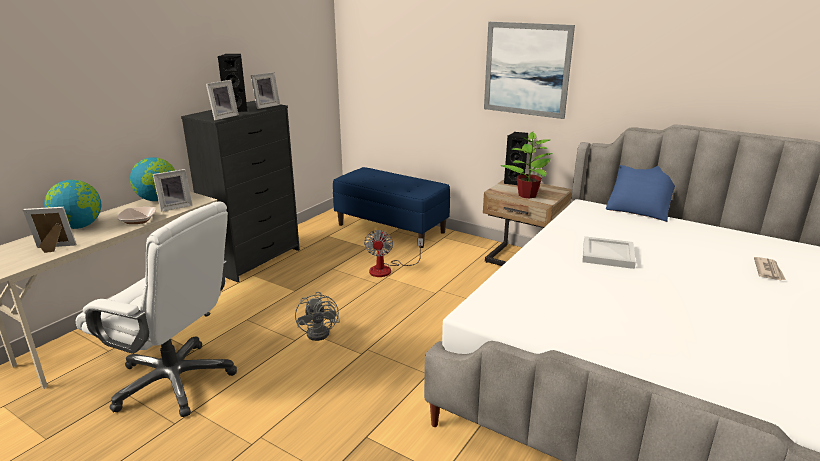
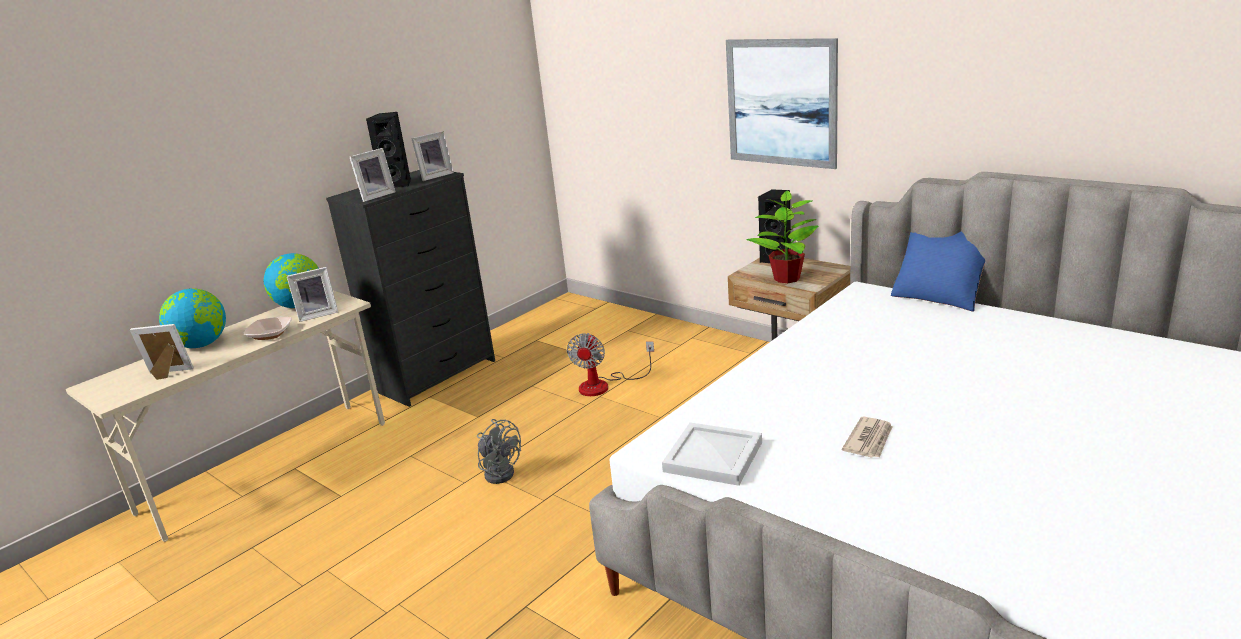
camera: 10 degrees right, 0 degrees up
(175, 381) = (312, 534): white office chair -> none
(322, 332) = (500, 471): grey fan -> grey fan turned 45 degrees counterclockwise
(391, 228) = (623, 327): blue bench -> none
(607, 255) = (863, 364): white tray -> white tray (711, 457)
(768, 271) = (1092, 382): newspaper -> newspaper (869, 440)

